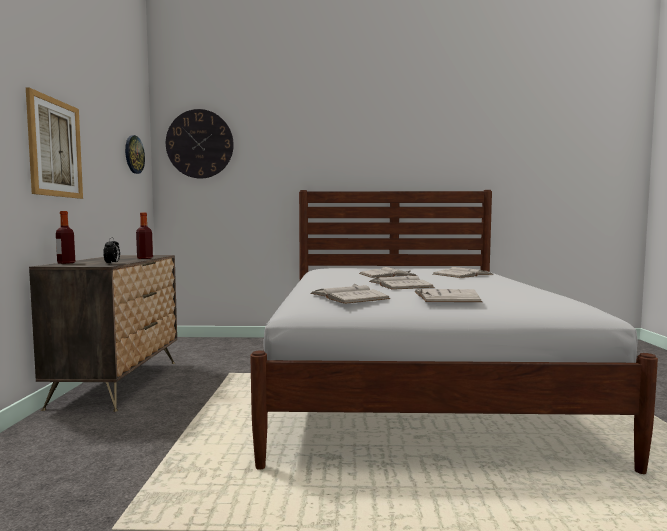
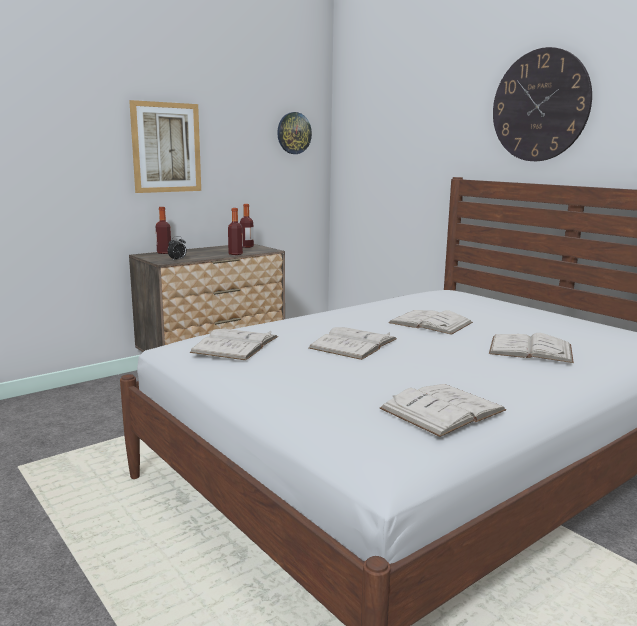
camera: 50 degrees right, 10 degrees up
(128, 256) = (247, 246): none -> bottle
(199, 144) = (368, 113): wall clock -> wall clock (540, 105)
(445, 296) = (301, 376): white book -> white book (442, 409)

